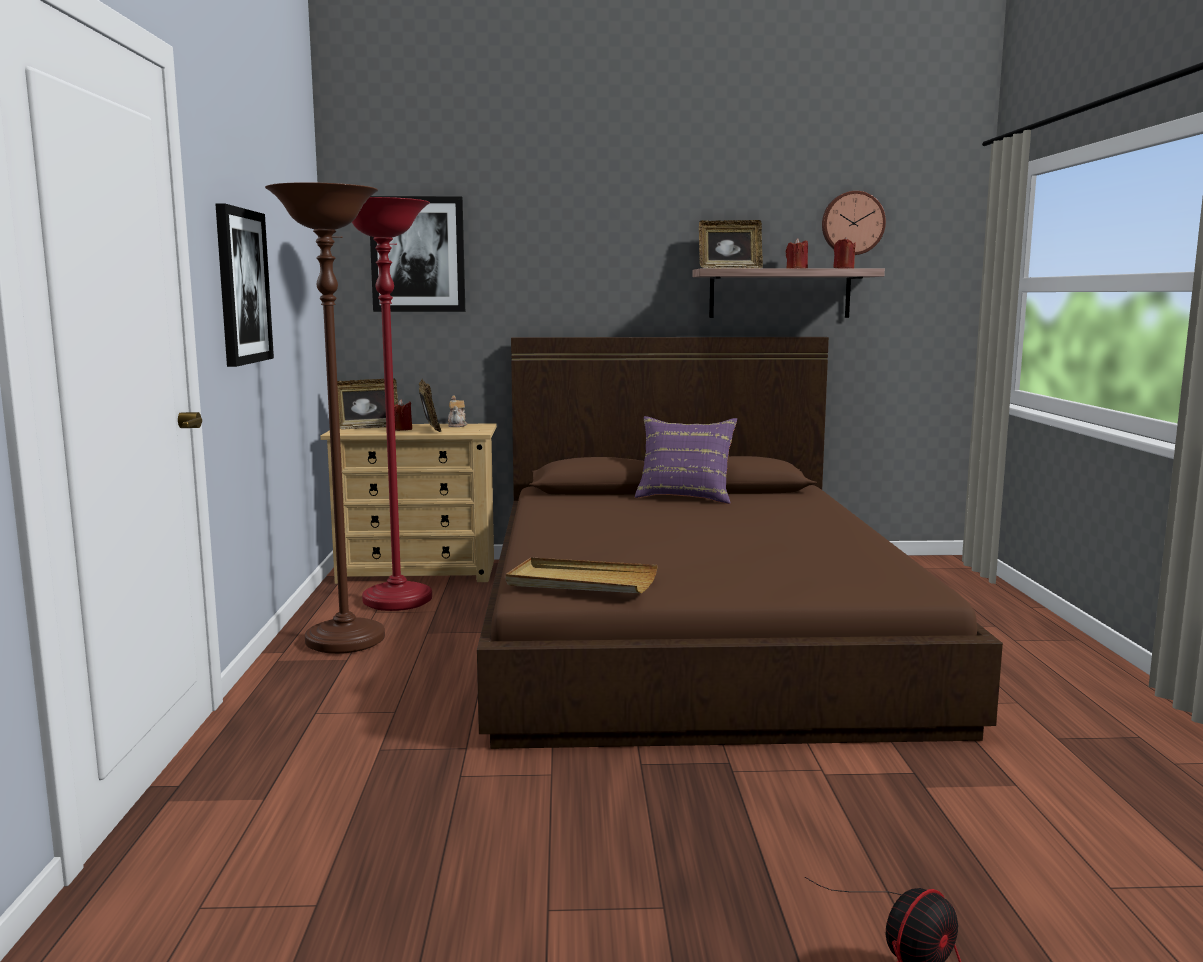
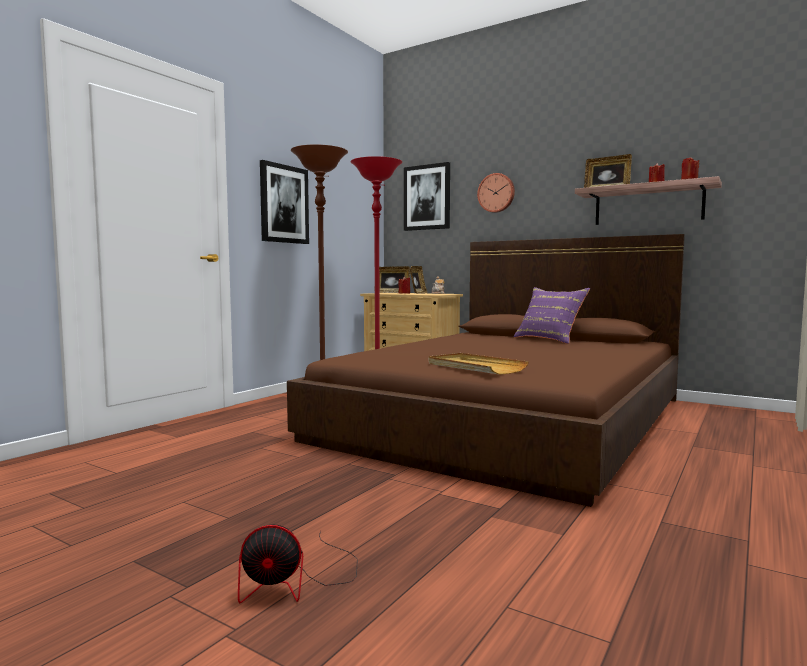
camera: 35 degrees right, 5 degrees down
(581, 582) = (368, 356): beige tray -> beige tray (475, 367)
(852, 223) = (708, 148): wall clock -> wall clock (496, 193)

